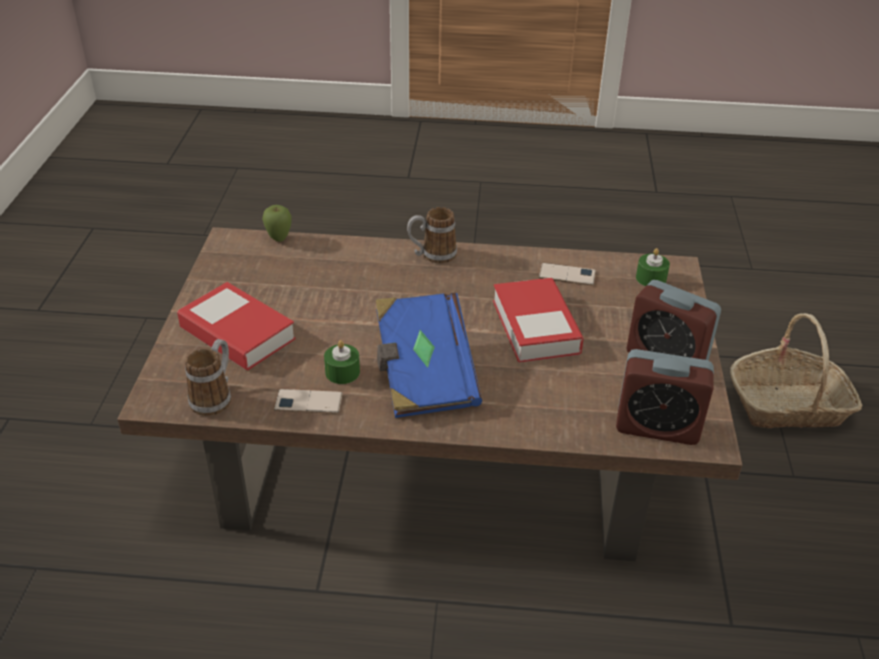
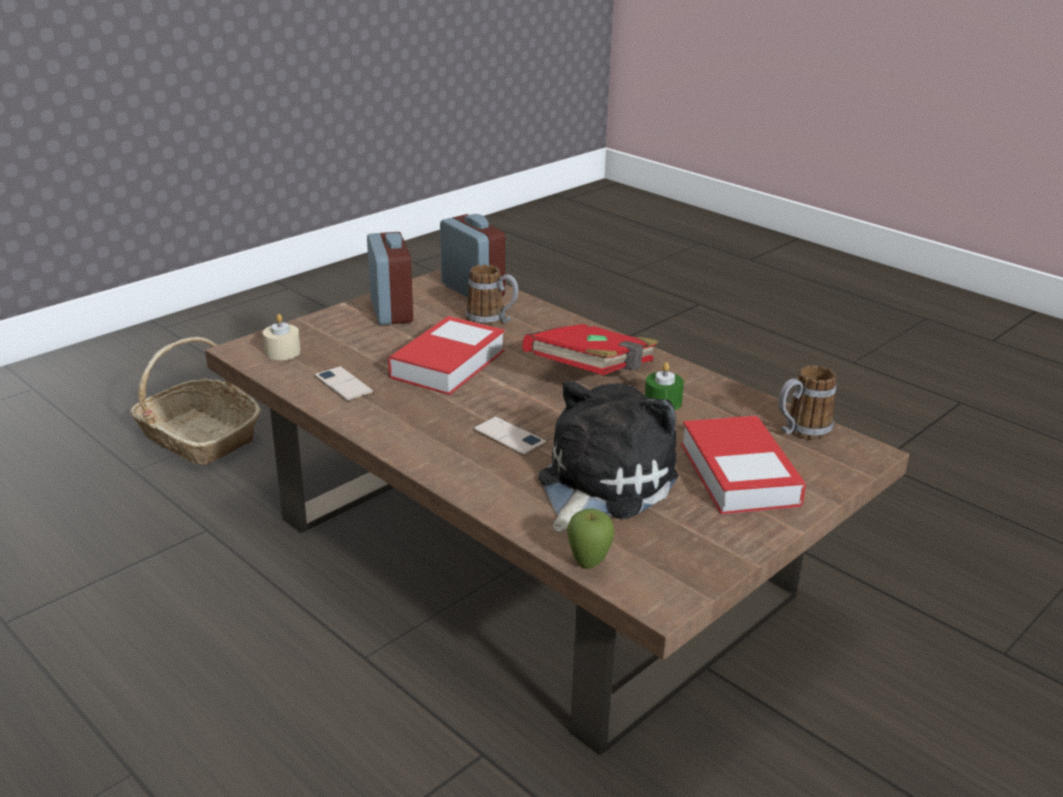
camera: 140 degrees left, 10 degrees down
(308, 402) = (715, 395): phone -> phone (509, 437)
(319, 285) = (600, 484): none -> plush toy
(423, 374) = (593, 374): blue book -> red book
(432, 255) = (435, 458): mug -> mug (492, 321)
(651, 278) = (282, 352): green candle -> beige candle

